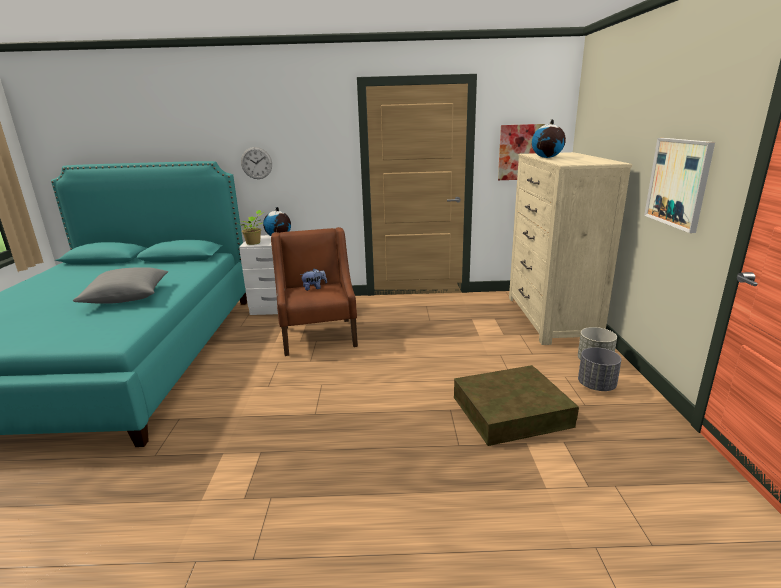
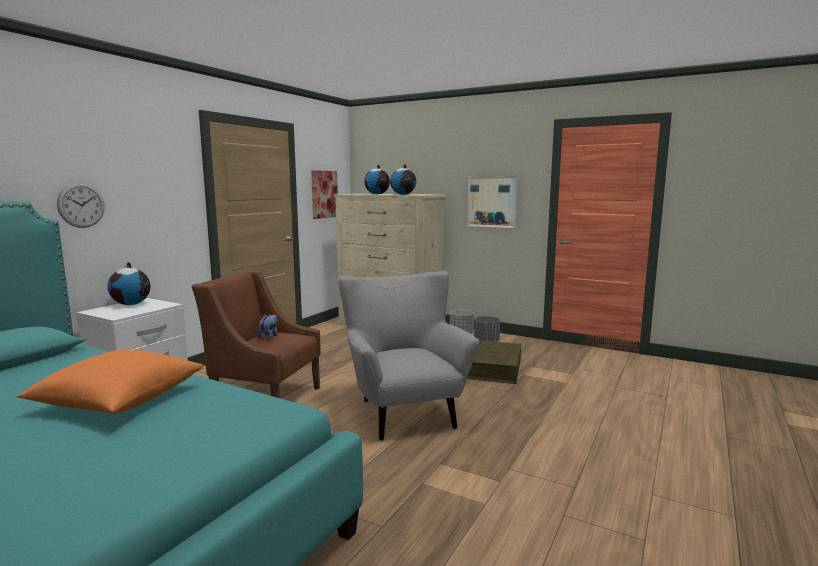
camera: 60 degrees left, 10 degrees down
(127, 297) = (119, 400): grey pillow -> orange pillow
(254, 243) = (121, 313): potted plant -> none
(348, 398) = (403, 410): none -> grey armchair
(564, 161) = (403, 194): none -> globe

